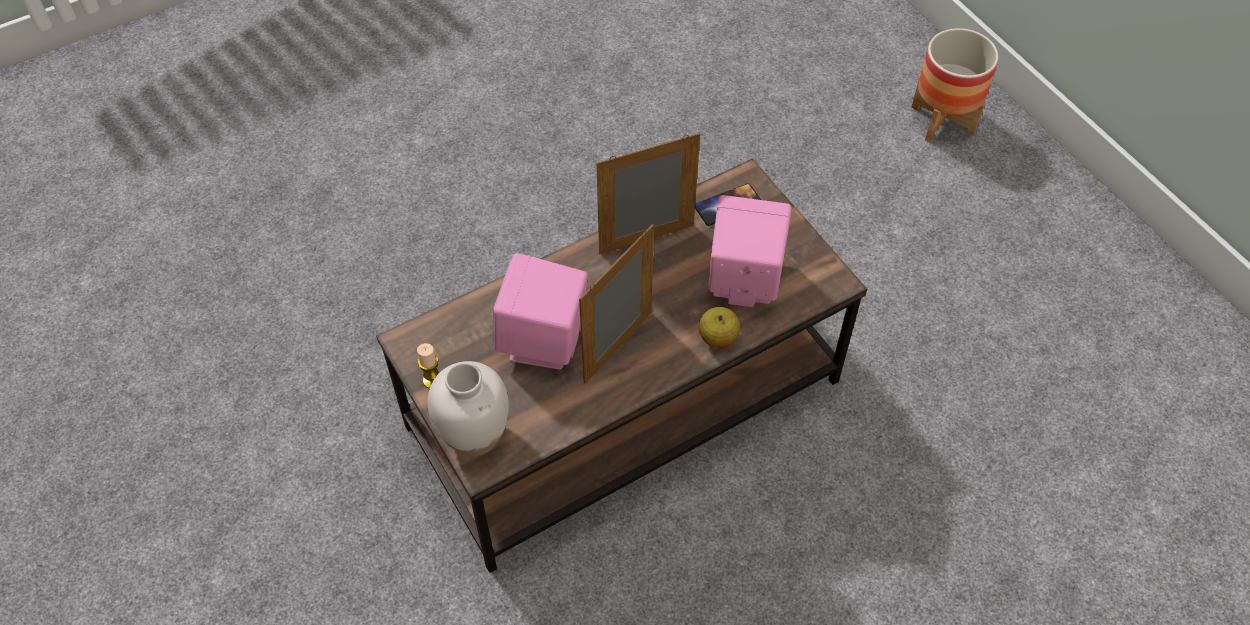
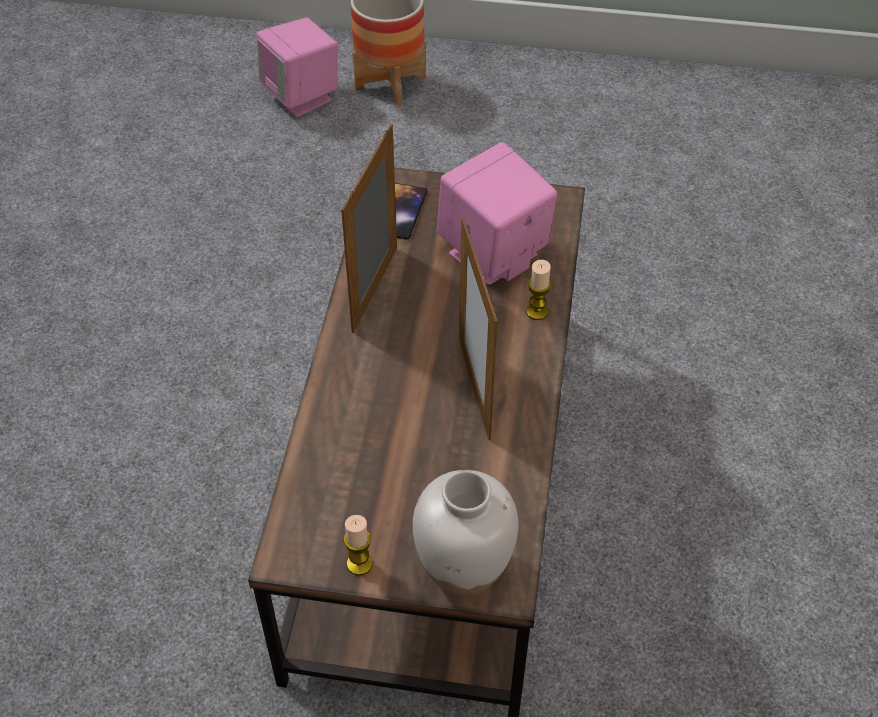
camera: 50 degrees left, 5 degrees down
(544, 341) = (408, 440): pink speaker -> pink speaker (302, 97)
(718, 337) = (537, 311): apple -> candle

